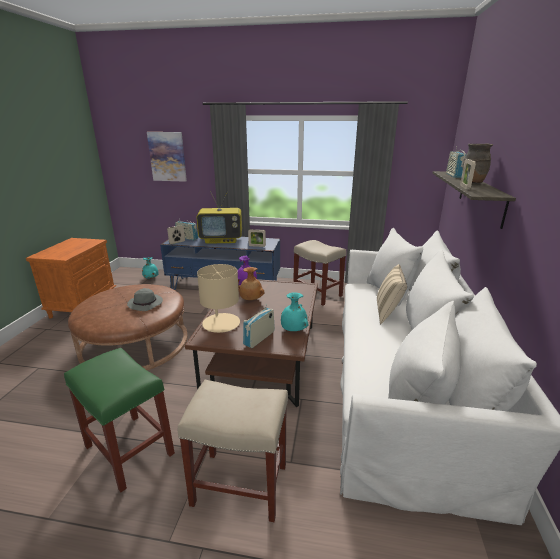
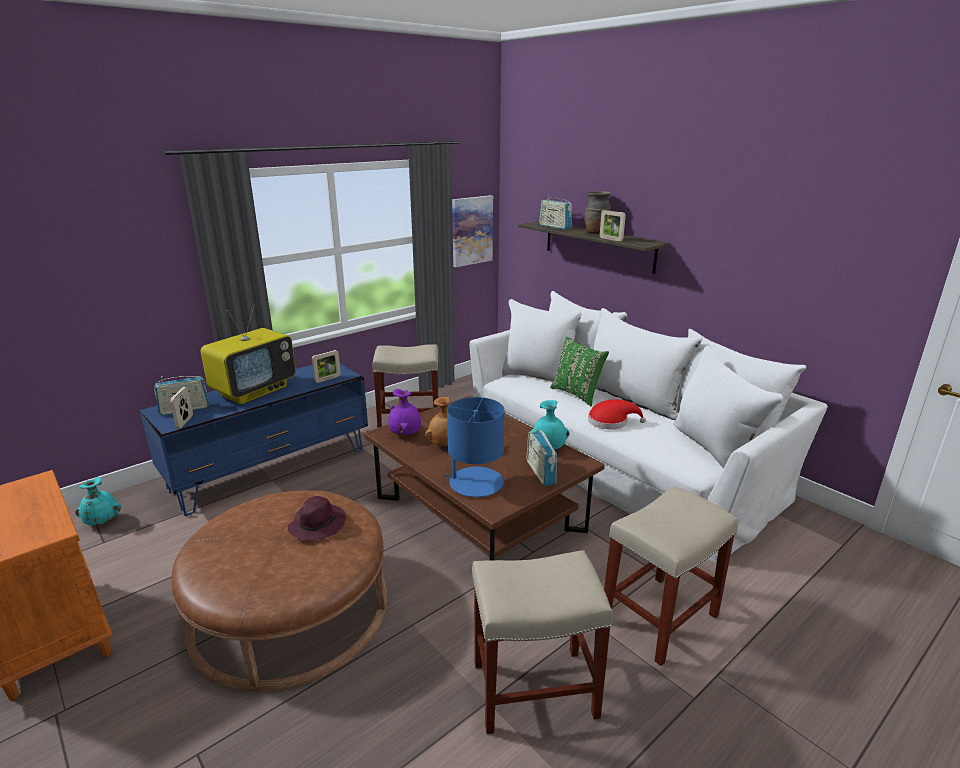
camera: 50 degrees left, 0 degrees up
(128, 449) = (532, 690): green stool -> beige stool
(146, 304) = (317, 524): grey hat -> purple hat
(167, 156) = (80, 263): picture -> picture (471, 230)
(221, 323) = (475, 483): beige table lamp -> blue table lamp
(372, 339) = (611, 421): none -> red hat
(388, 313) = (577, 394): beige pillow -> green pillow

